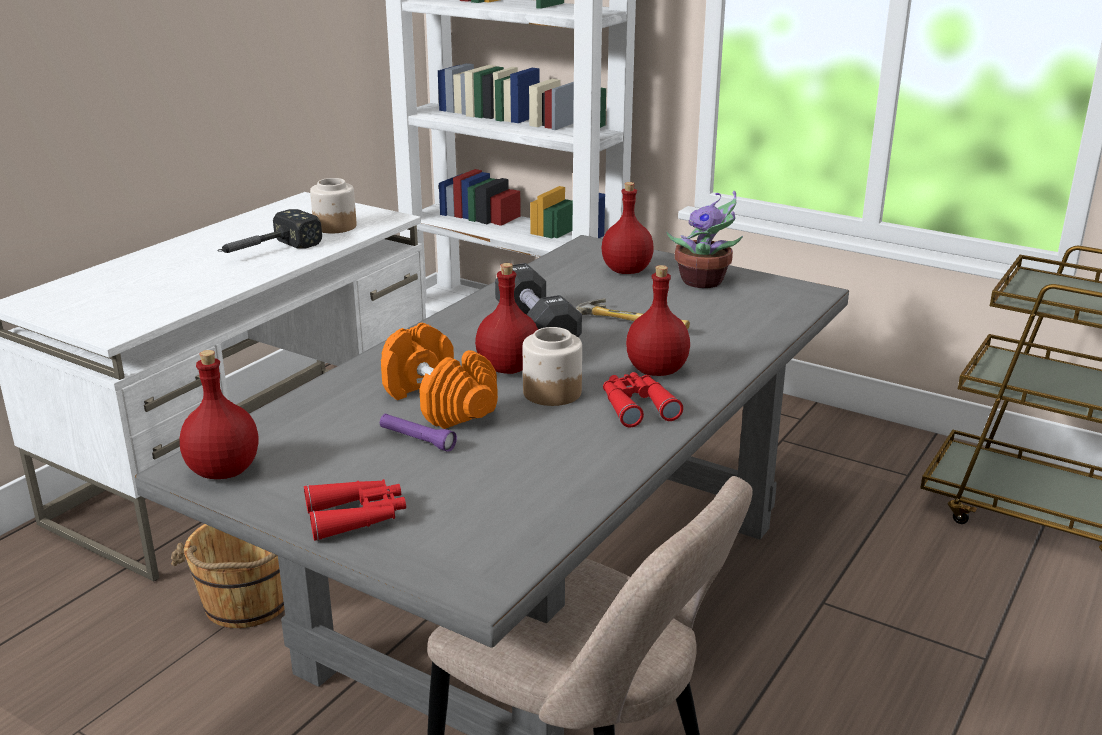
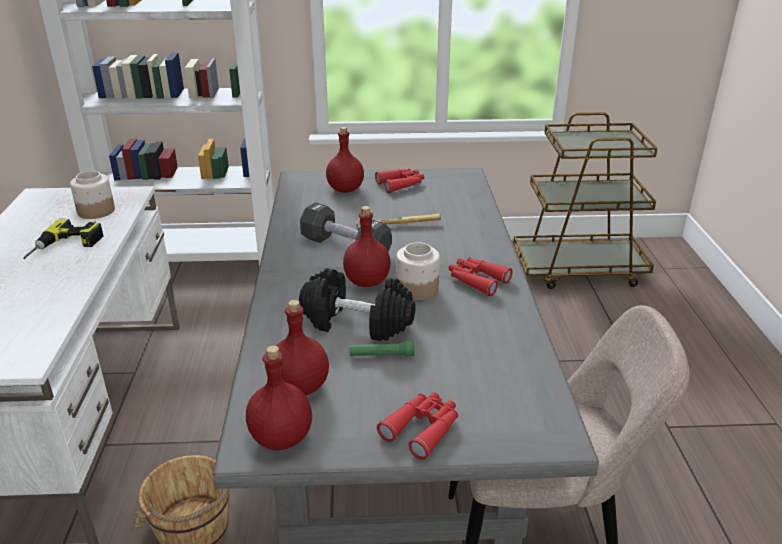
camera: 35 degrees left, 5 degrees up
(266, 251) = (65, 247): hammer -> power drill
(417, 439) = (381, 355): purple flashlight -> green flashlight
(438, 402) = (356, 323): orange dumbbell -> black dumbbell
(656, 371) = (455, 253): red bottle -> red bottle (300, 388)
(704, 282) = (401, 184): potted plant -> red binoculars

